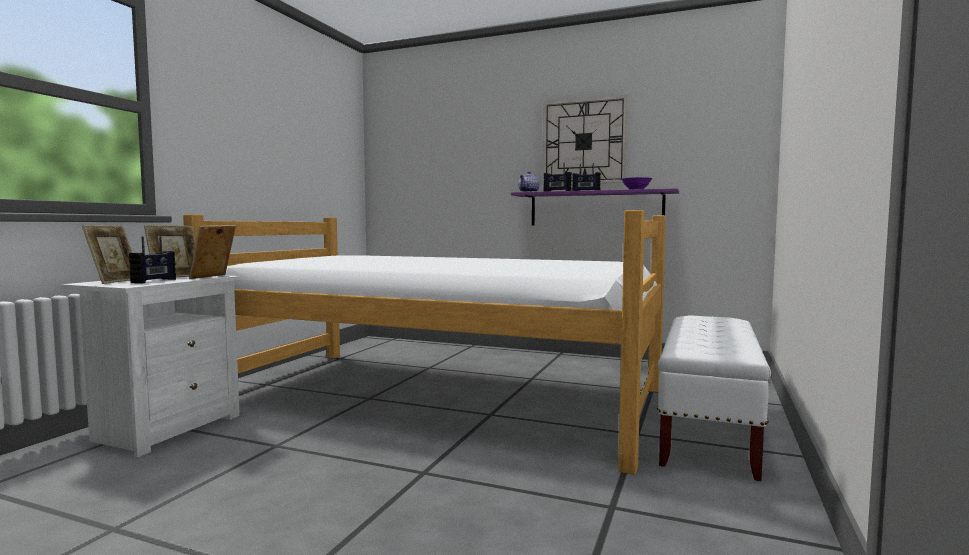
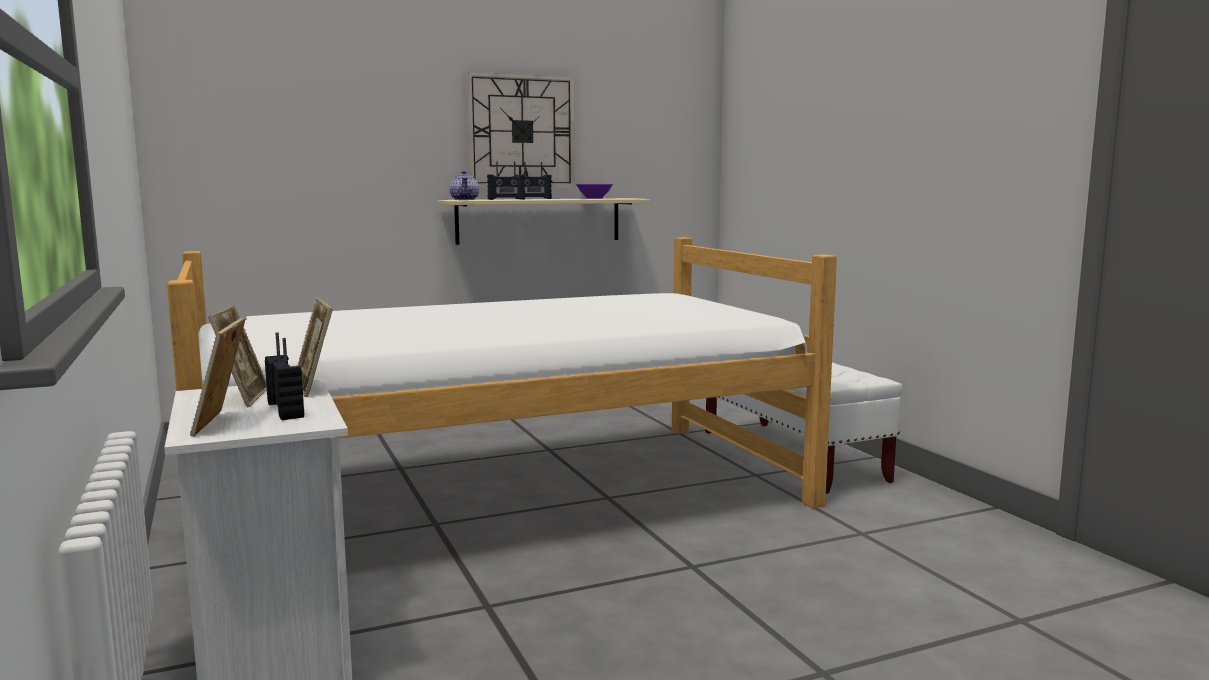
camera: 45 degrees left, 5 degrees up
(114, 281) = (222, 423): picture frame -> picture frame turned 150 degrees counterclockwise
(595, 209) = (539, 220): purple shelf -> beige shelf

